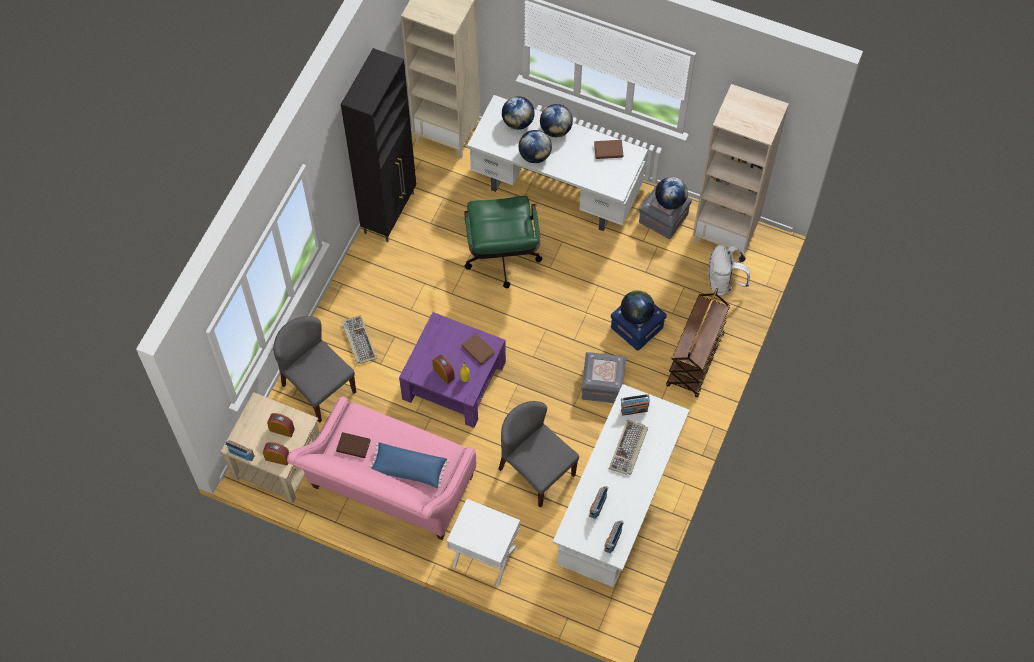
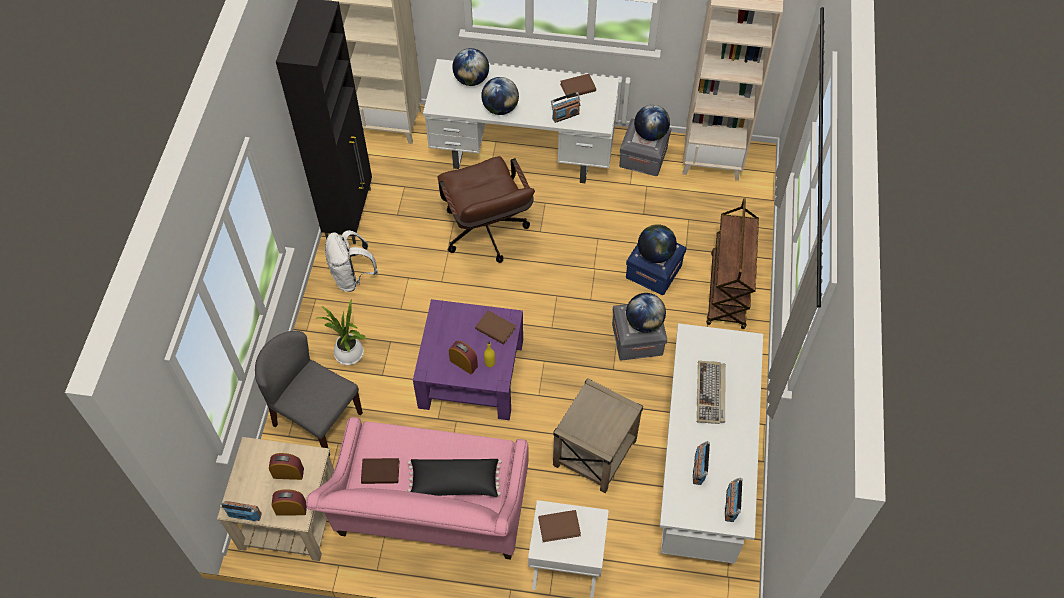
camera: 15 degrees left, 5 degrees down
(358, 340) = (350, 355): keyboard -> potted plant
(408, 470) = (454, 484): blue pillow -> black pillow
(477, 523) = (559, 526): none -> brown book
(502, 261) = (487, 236): green office chair -> brown office chair
(536, 471) = (595, 452): grey chair -> beige side table
(555, 130) = (514, 79): globe -> globe (644, 322)
(634, 410) = (701, 349): radio -> radio (565, 115)
(724, 283) = (728, 206): white backpack -> white backpack (352, 277)

